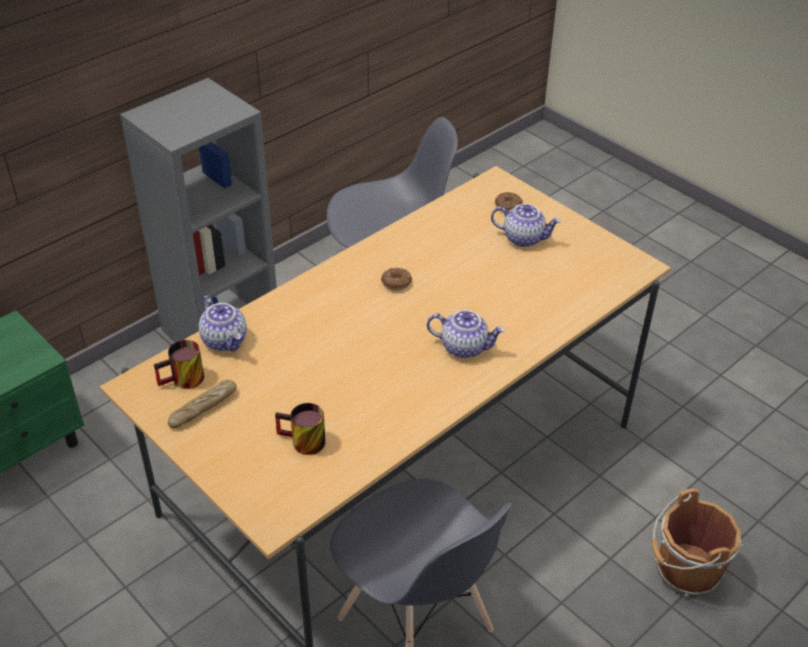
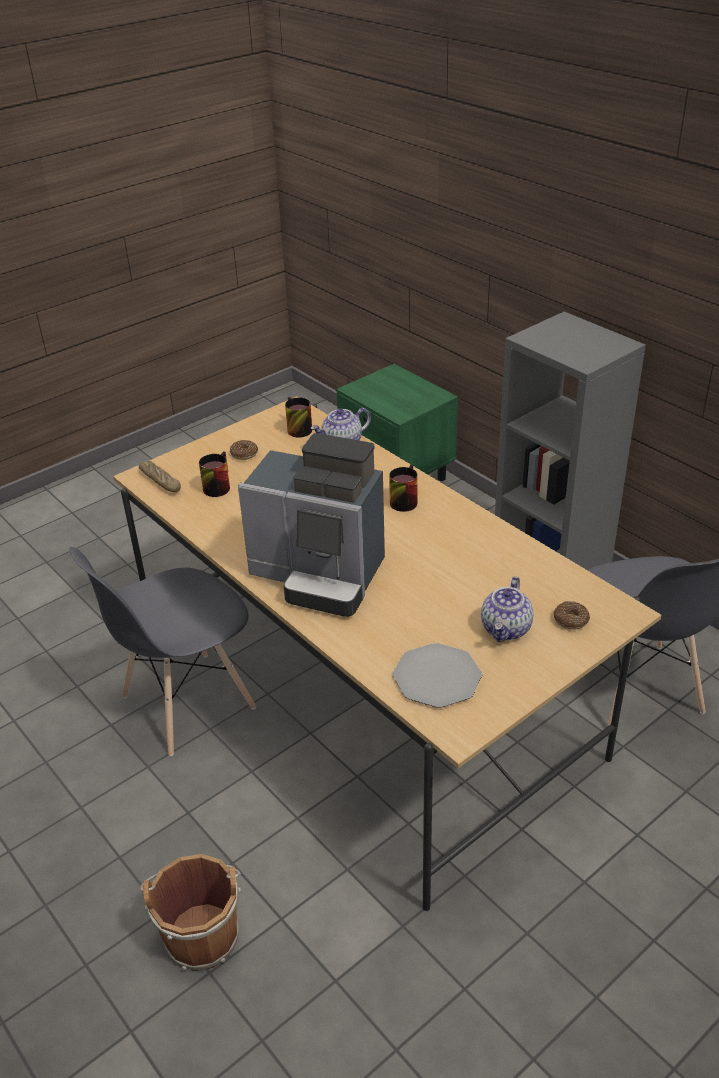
camera: 95 degrees right, 5 degrees down
(203, 408) = (264, 439): bread -> bread (160, 481)
(340, 294) = (402, 500): none -> mug
(396, 283) = (420, 533): donut -> donut (244, 454)
(464, 347) = (320, 575): teapot -> coffee machine
(586, 275) = (437, 677): none -> plate

